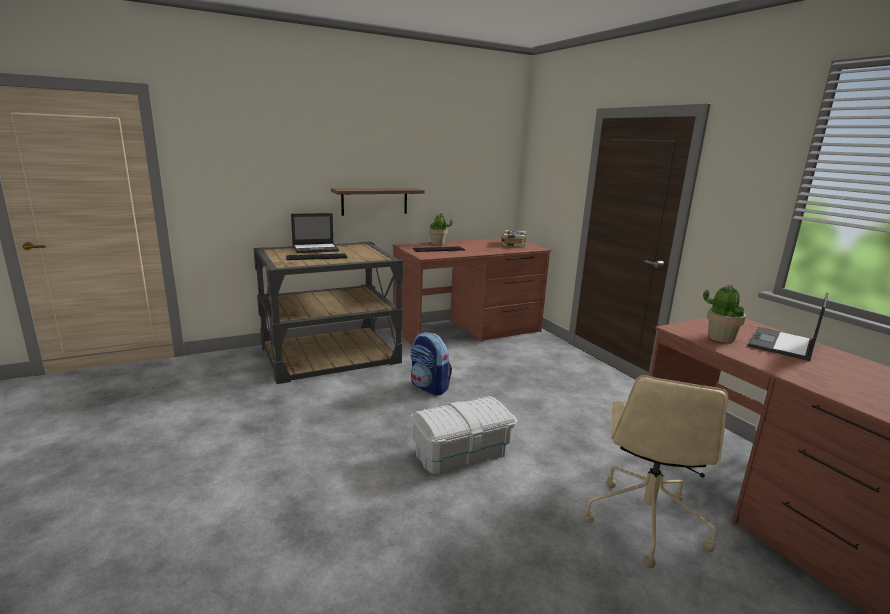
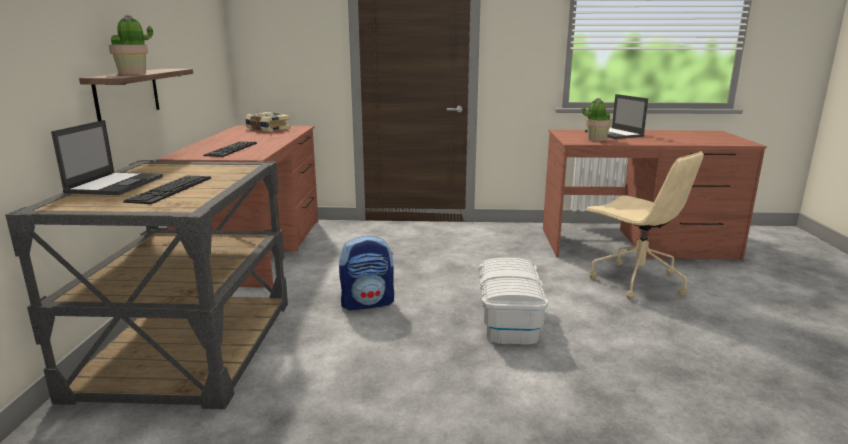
camera: 60 degrees left, 0 degrees up
(438, 243) = (201, 145): potted plant -> potted plant (133, 73)

